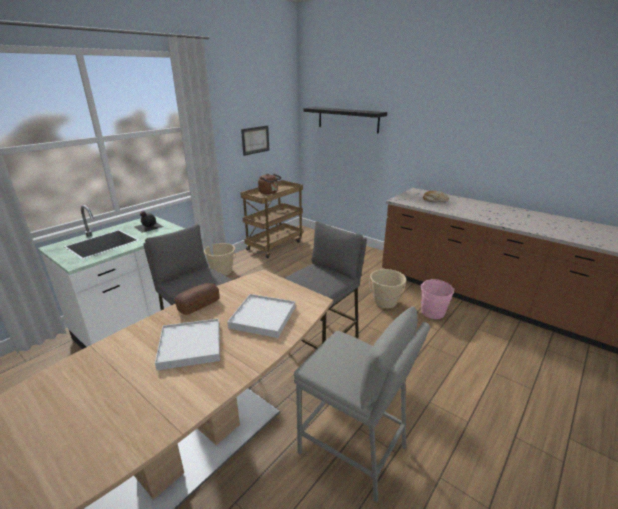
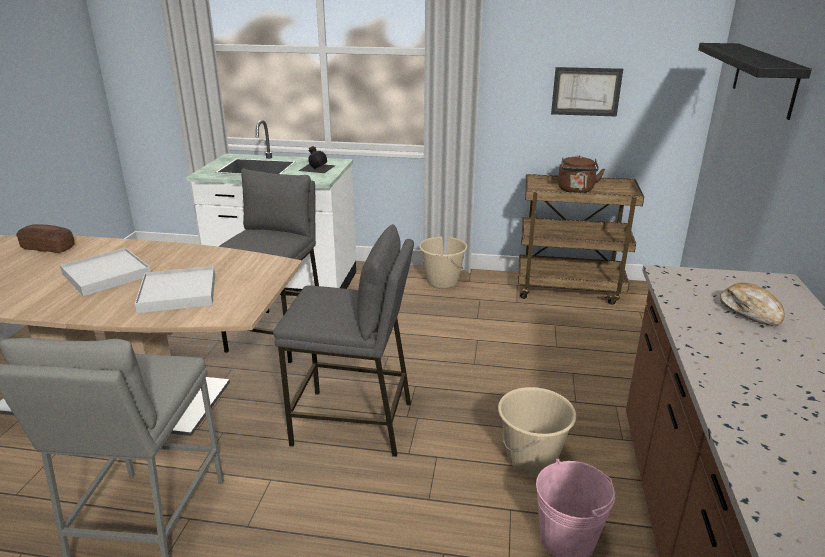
camera: 60 degrees right, 0 degrees up
(198, 305) = (188, 254): bread -> bread (48, 248)

